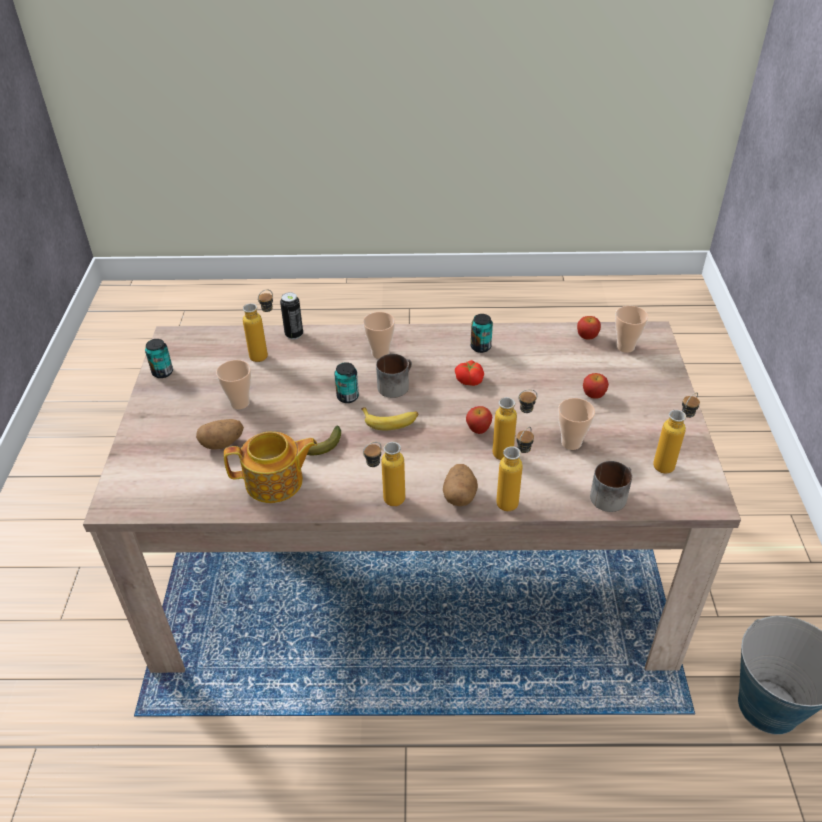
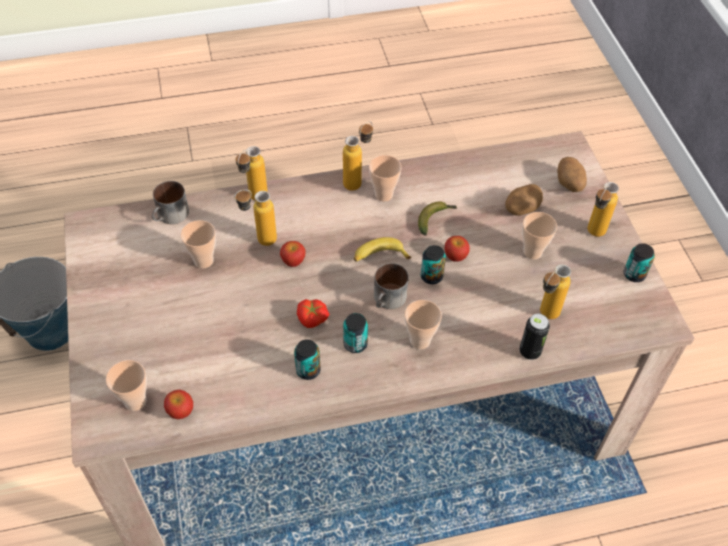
camera: 165 degrees right, 10 degrees up
(275, 482) = (455, 183): teapot -> none
(362, 481) = (383, 195): none -> cup
(436, 358) = (355, 344): none -> can
(459, 495) = (299, 196): potato -> potato (569, 184)
(594, 395) = (178, 322): apple -> apple (455, 256)
(669, 462) = (113, 255): bottle -> bottle (592, 235)

